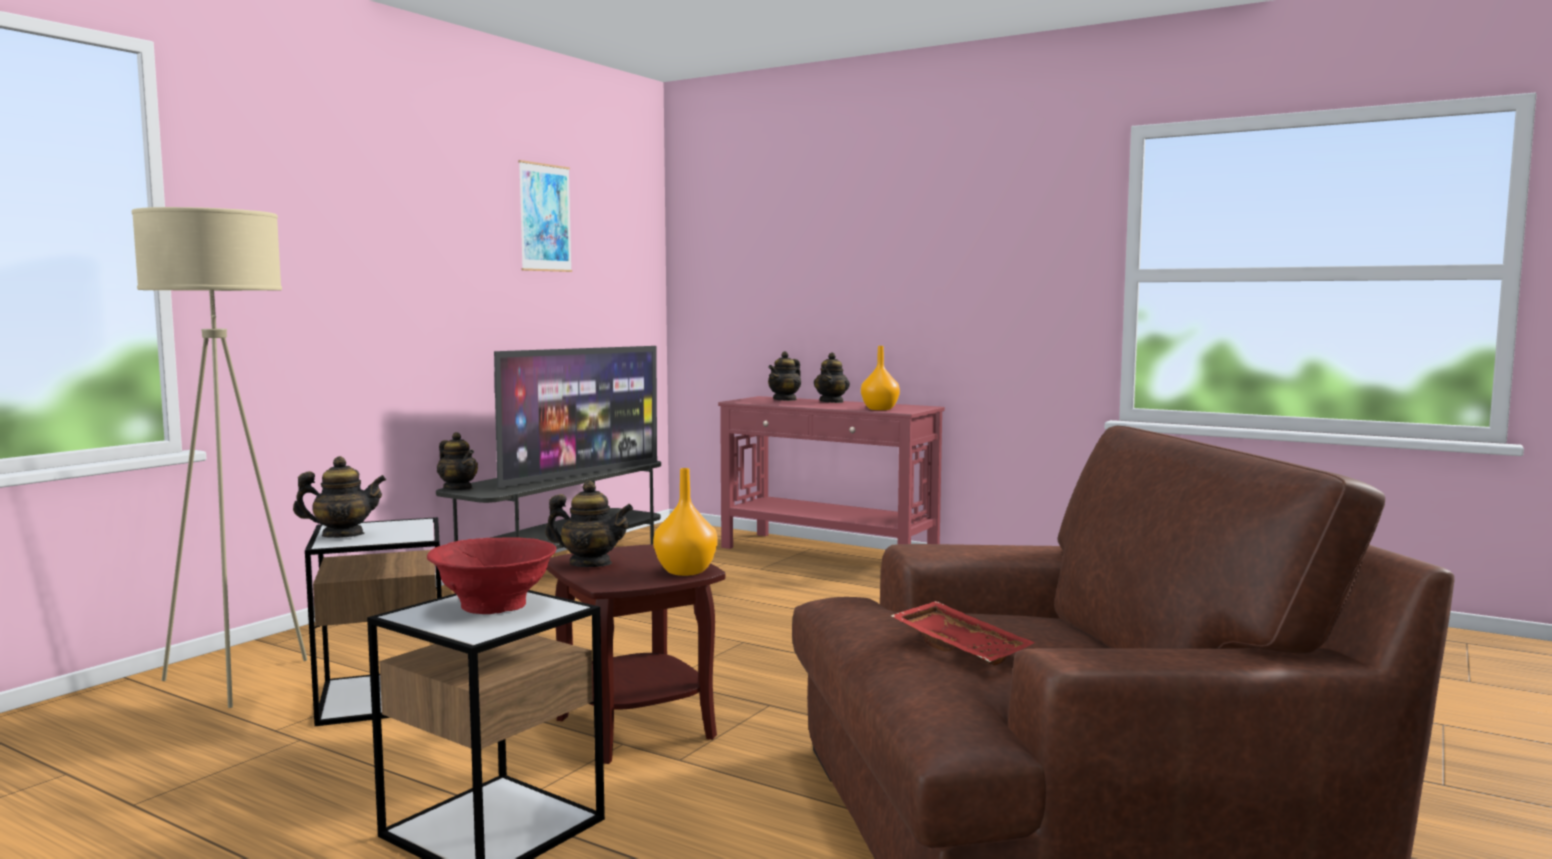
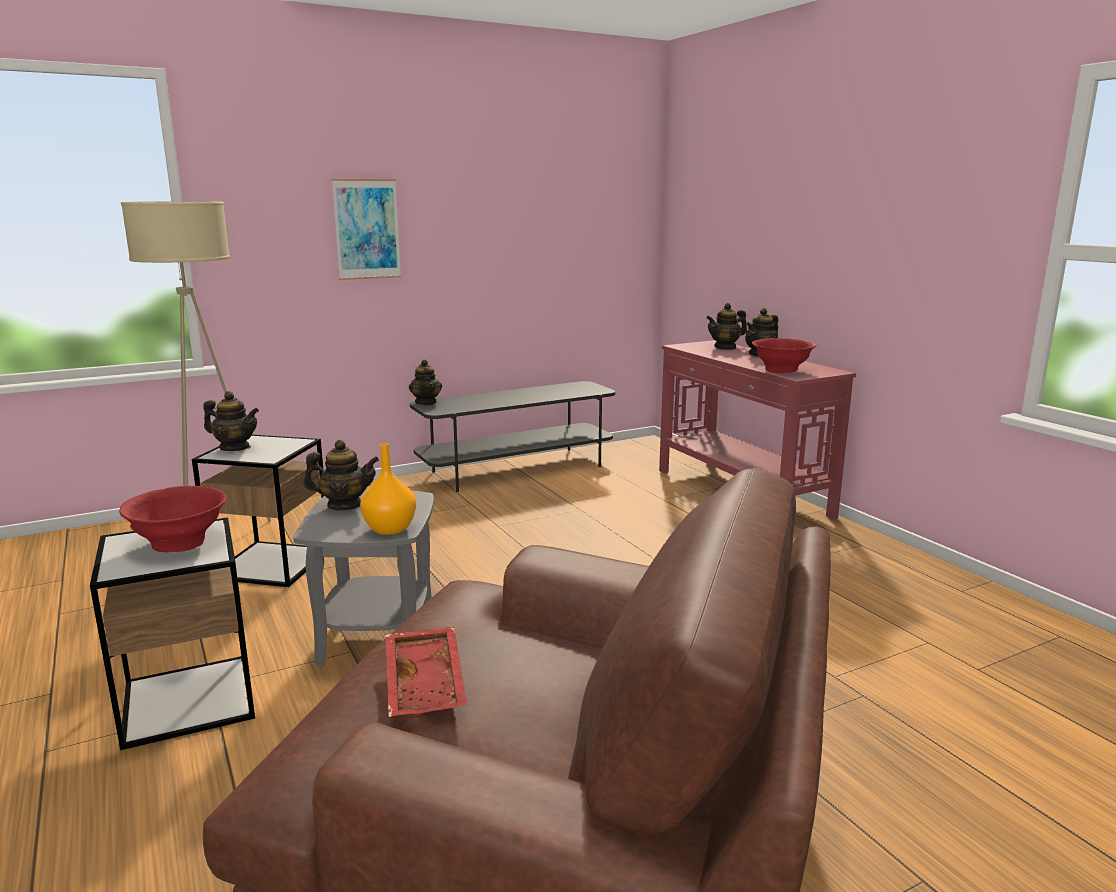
camera: 30 degrees right, 10 degrees up
(545, 217) = (526, 179): picture -> picture (367, 229)
(581, 474) = (531, 398): television -> none
(590, 564) = (344, 505): teapot -> teapot turned 45 degrees counterclockwise
(634, 728) = (376, 638): brown side table -> grey side table
(880, 409) = (781, 370): orange vase -> red bowl

